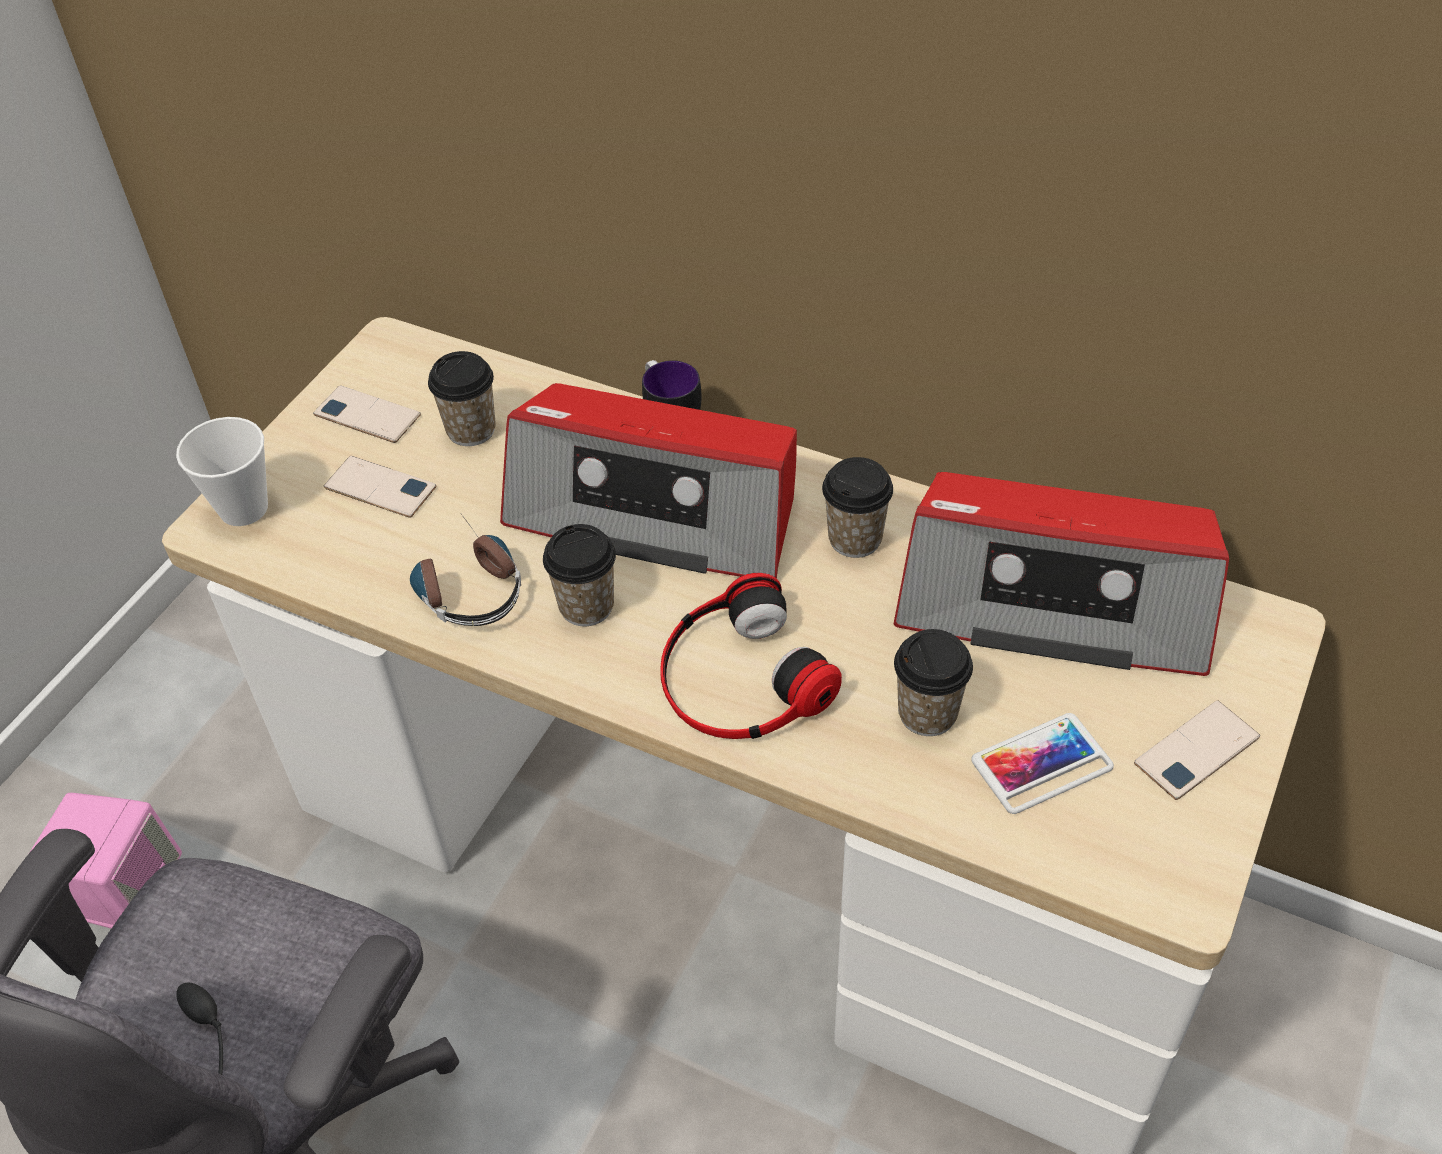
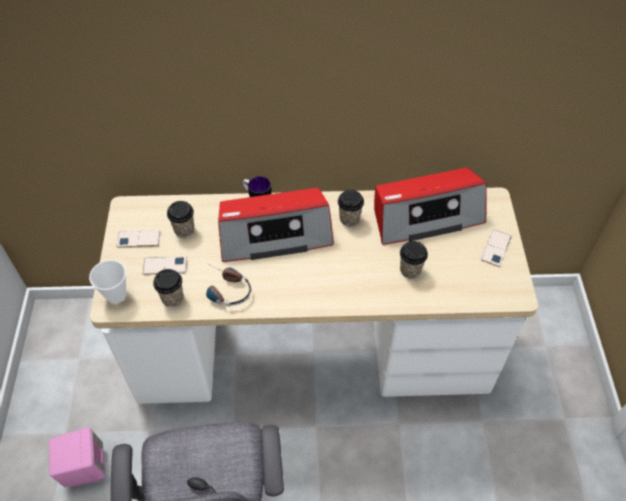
camera: 30 degrees left, 5 degrees up
(586, 606) = (274, 279): cup -> cup (172, 298)
(740, 677) = (343, 283): headphones -> none
(1041, 764) = (454, 272): phone -> none

